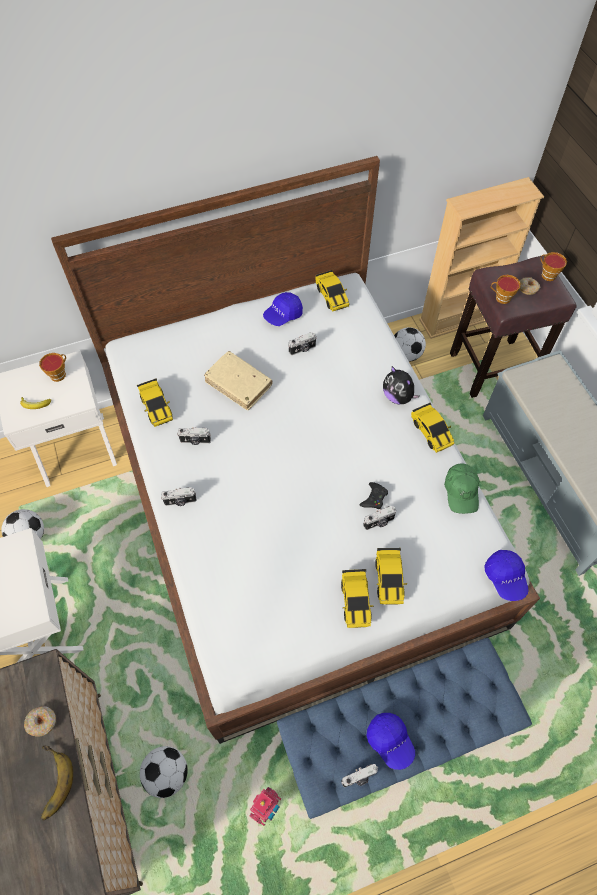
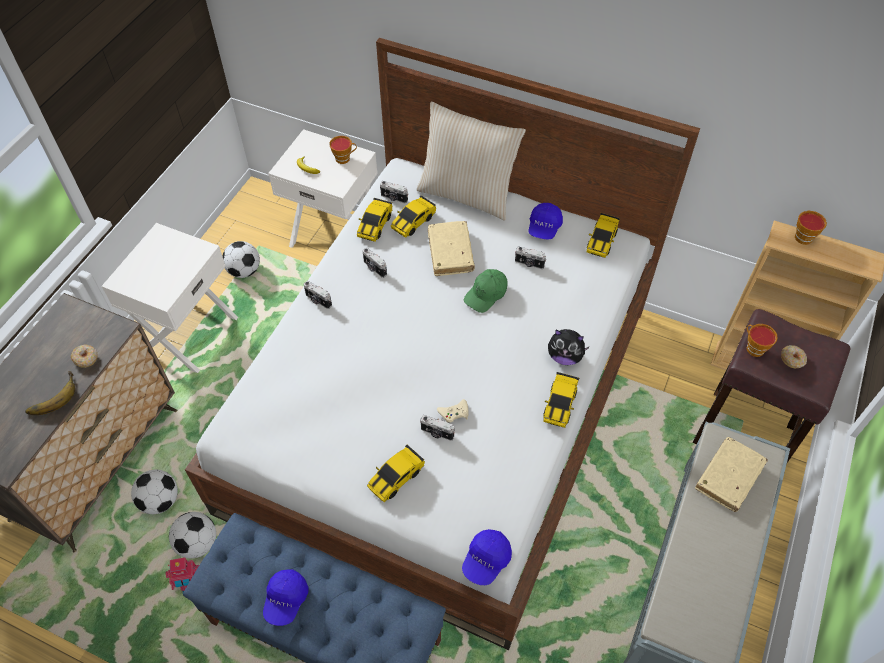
camera: 45 degrees right, 5 degrees down
(200, 330) = (467, 194): none -> beige pillow
(283, 315) = (544, 228): blue cap -> blue cap turned 75 degrees counterclockwise
(355, 601) = (354, 470): toy car -> toy car (413, 222)
(359, 778) = (238, 601): camera -> camera (394, 198)
(374, 498) = (454, 413): black game controller -> beige game controller
(398, 396) = (565, 356): plush toy -> plush toy turned 75 degrees counterclockwise
(406, 355) = (670, 361): football -> football (197, 543)
(461, 491) = (530, 467): green cap -> green cap (486, 294)
(547, 274) = (827, 361): cup -> cup (802, 236)
(550, 396) = (729, 477): none -> beige book

